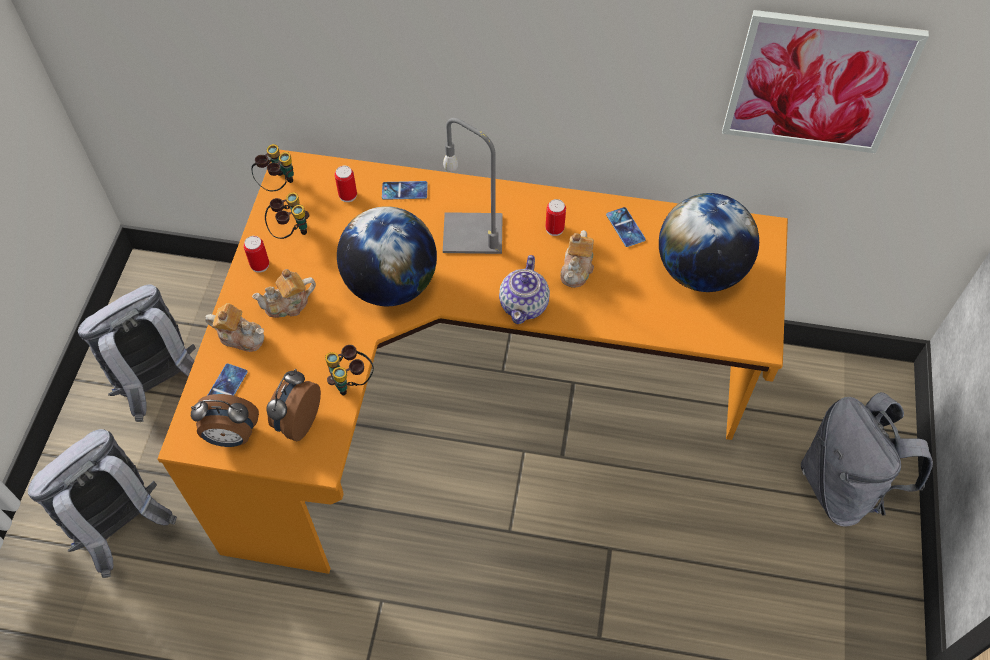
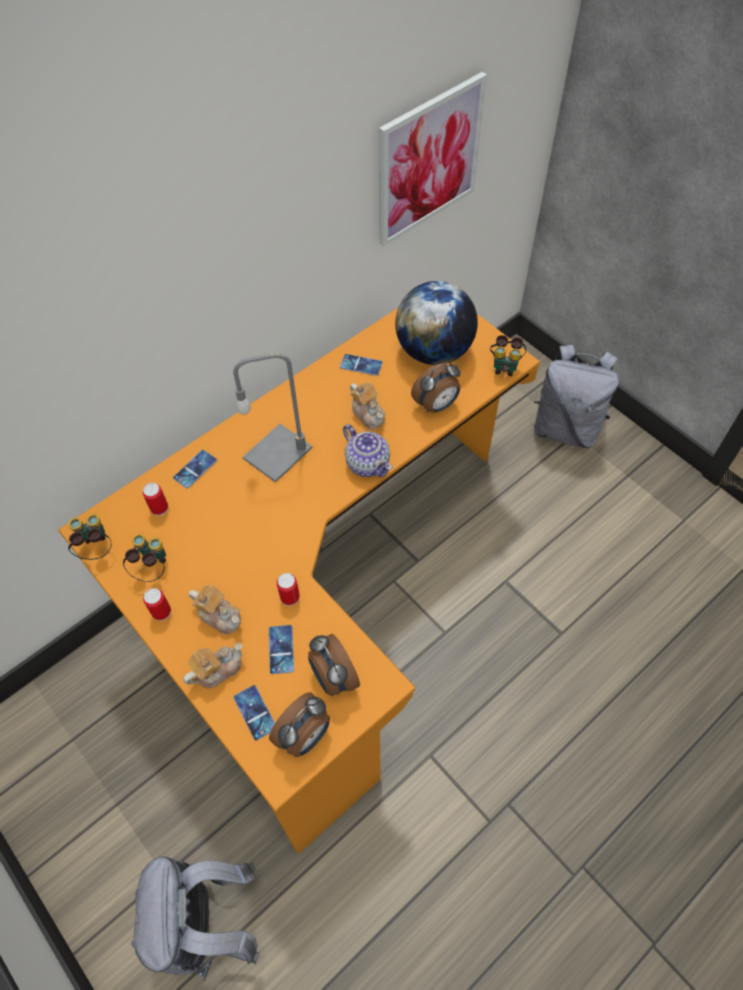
camera: 50 degrees left, 0 degrees up
(160, 384) = (103, 804): grey backpack -> none
(288, 304) = (219, 615): teapot -> teapot turned 75 degrees counterclockwise
(292, 367) = (281, 649): none -> phone
(352, 381) = (332, 615): binoculars -> binoculars (505, 366)
(391, 285) = (271, 533): globe -> none
(554, 229) = (322, 403): can -> can (290, 597)
(639, 314) = (436, 405): none -> alarm clock

